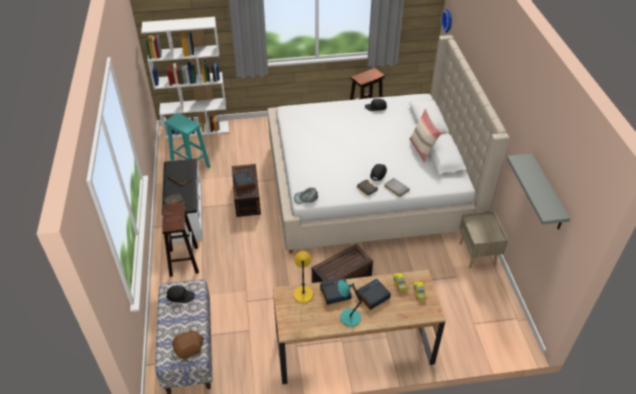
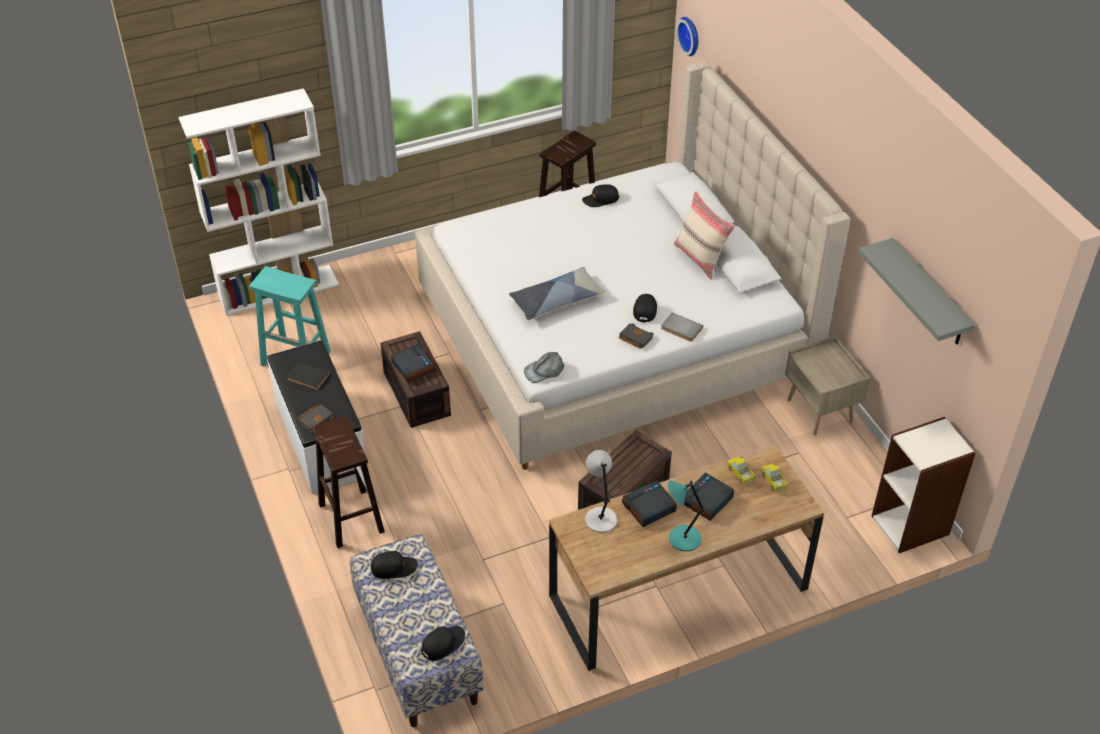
camera: 15 degrees left, 0 degrees up
(189, 349) = (443, 644): brown plush toy -> black cap
(303, 293) = (600, 518): yellow table lamp -> grey table lamp
(328, 159) = (556, 300): none -> pillow
(513, 337) = (911, 525): none -> bookcase

